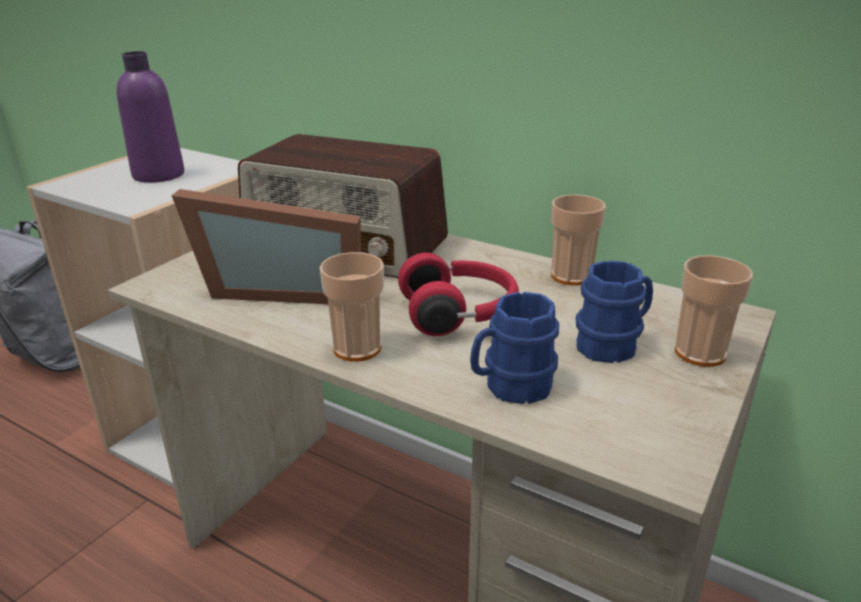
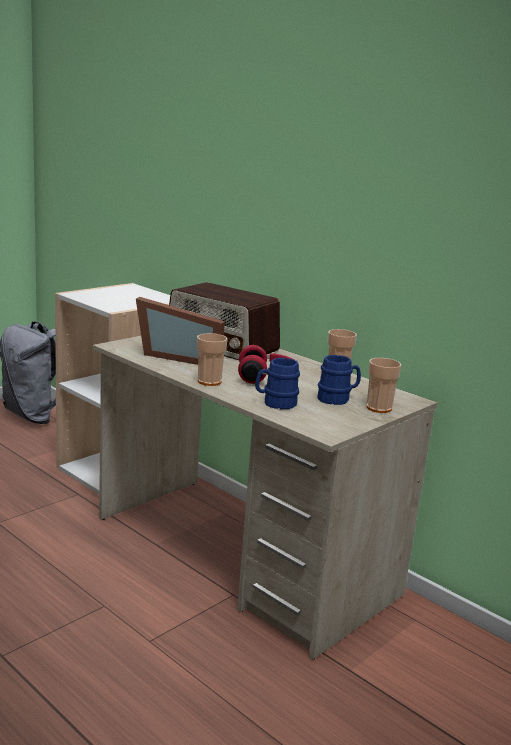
camera: 10 degrees right, 10 degrees down
(158, 175) = (127, 297): purple bottle -> none

